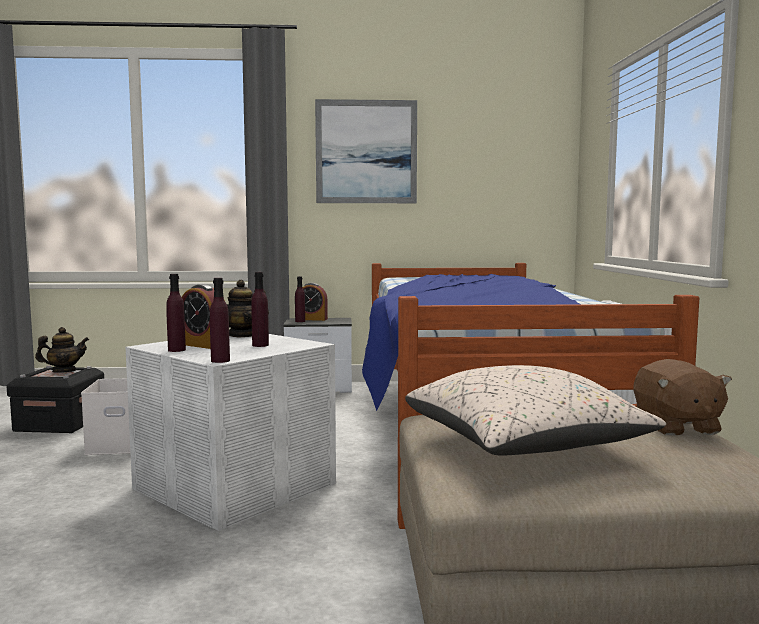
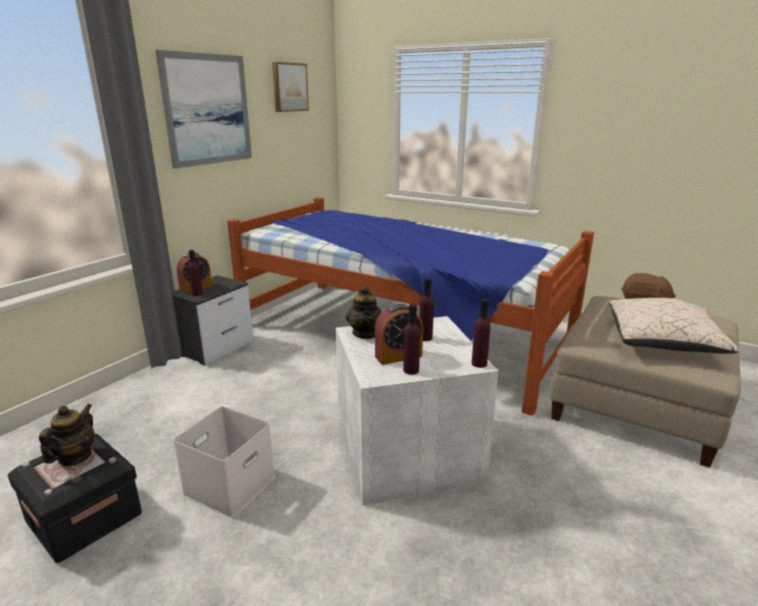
camera: 55 degrees left, 15 degrees up
(487, 131) = (289, 87): none -> picture

